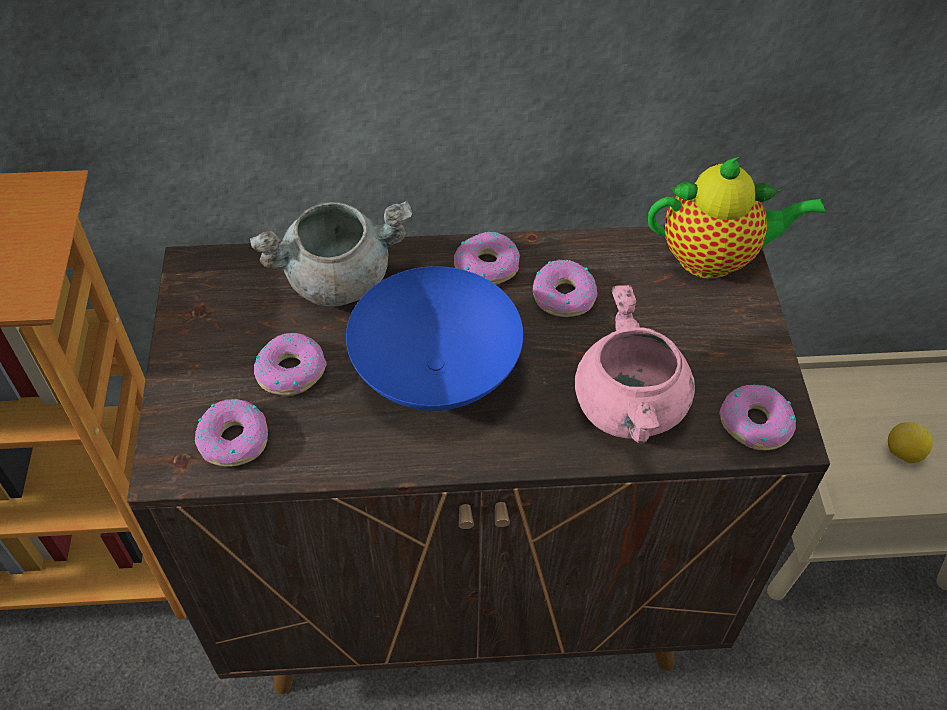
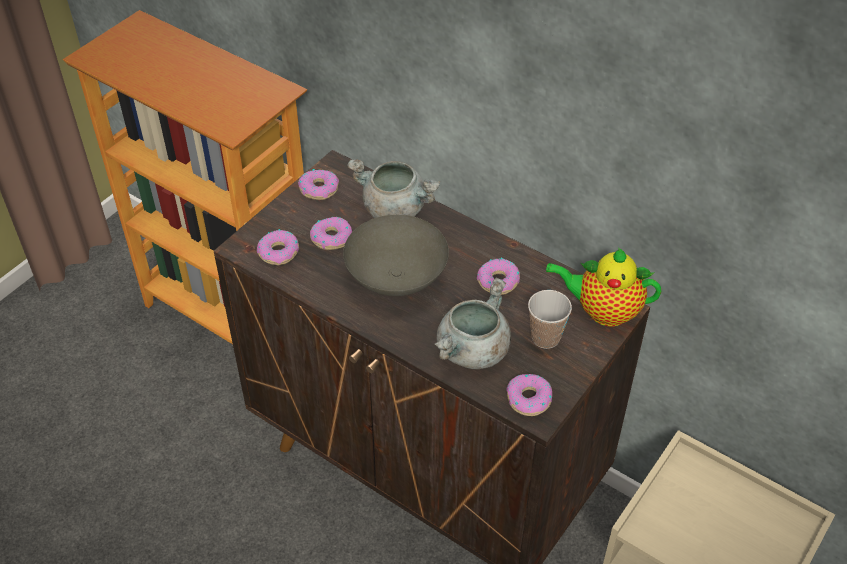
camera: 40 degrees right, 5 degrees down
(433, 371) = (395, 277): blue bowl -> grey bowl
(486, 266) = (474, 244): donut -> donut (319, 189)
(630, 407) = (472, 351): pink cooking pot -> grey cooking pot
(690, 332) = (545, 337): none -> cup
(714, 258) = (603, 311): teapot -> teapot turned 150 degrees clockwise
(902, 453) = (704, 533): lemon -> none

